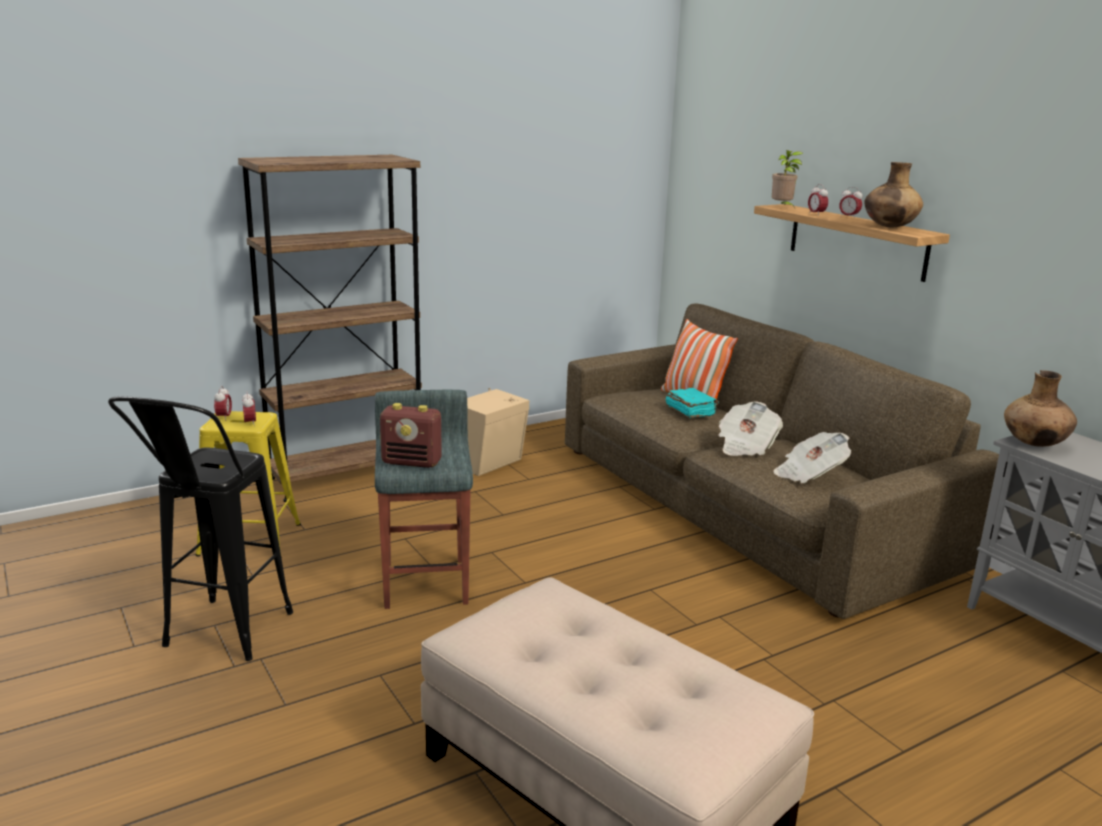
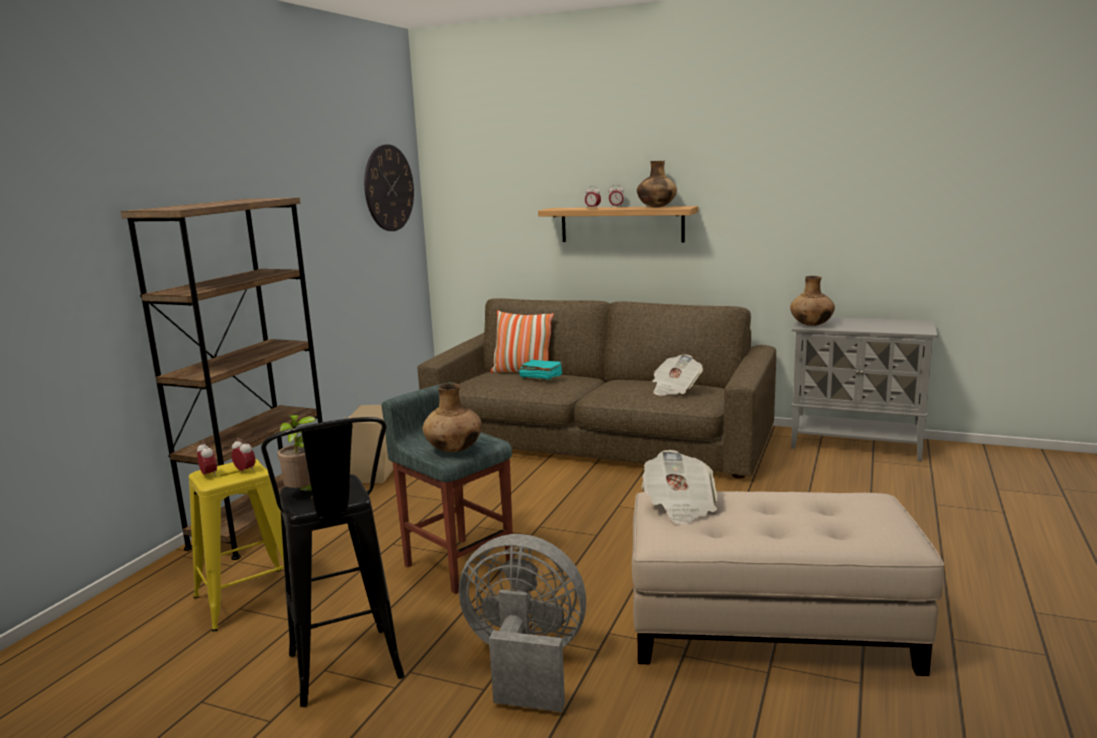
camera: 35 degrees left, 5 degrees down
(342, 701) = (525, 664): none -> grey fan
(412, 462) = (454, 449): radio -> brown vase
(612, 154) = (389, 188): none -> wall clock
(745, 446) = (611, 386): newspaper -> newspaper (679, 506)
(782, 208) = (560, 209): potted plant -> potted plant (304, 494)

